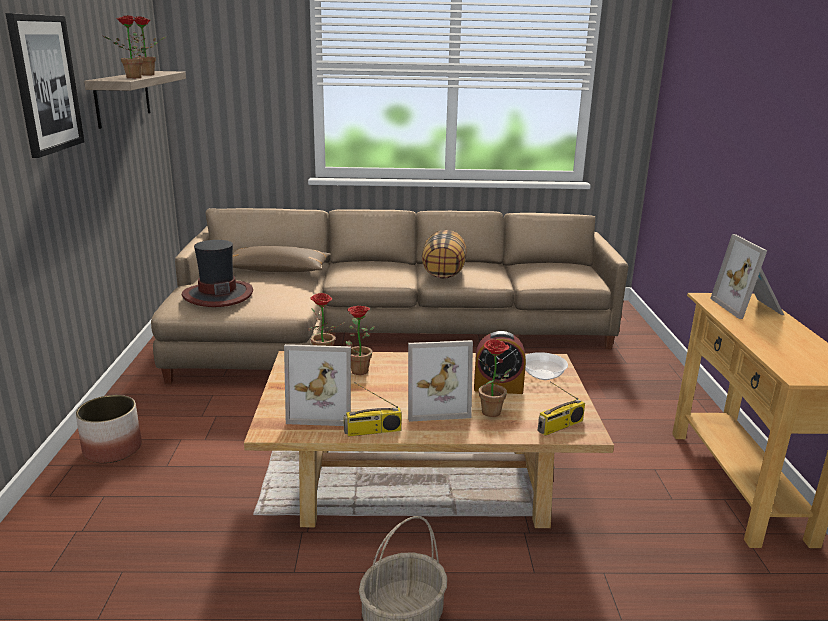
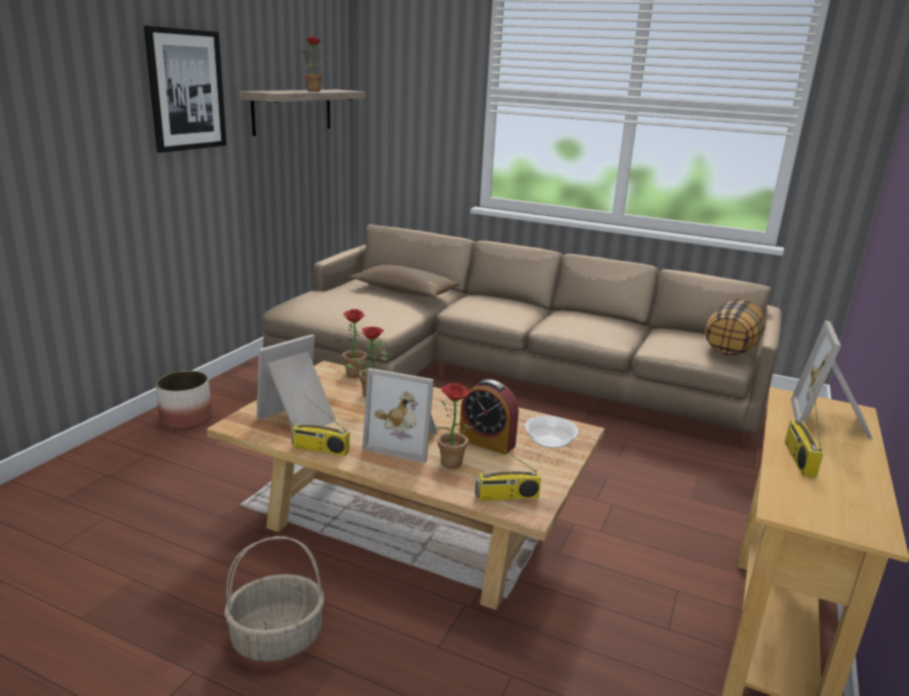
camera: 25 degrees right, 0 degrees up
(130, 78) = (286, 91): potted plant -> none
(217, 294) = (329, 302): hat -> none
(322, 409) = (300, 418): picture frame -> picture frame turned 105 degrees clockwise
(444, 273) = (565, 322): pillow -> pillow (731, 349)
(763, 339) = (798, 458): none -> radio

